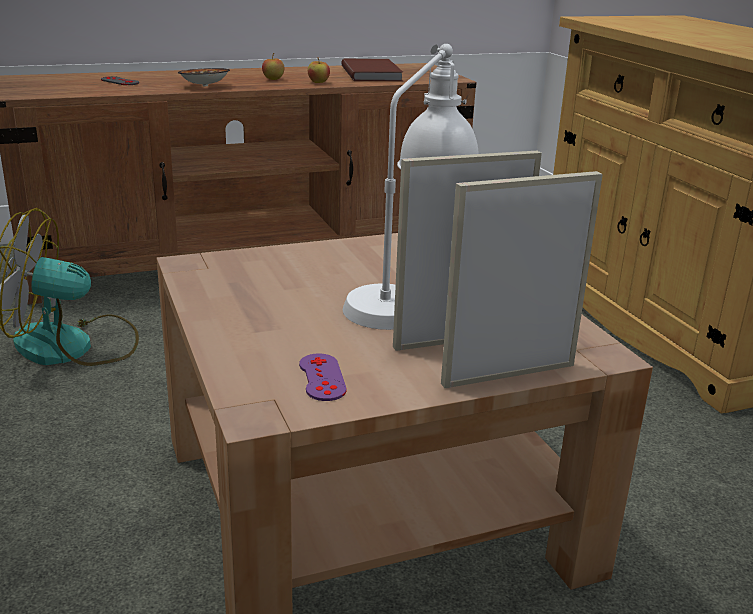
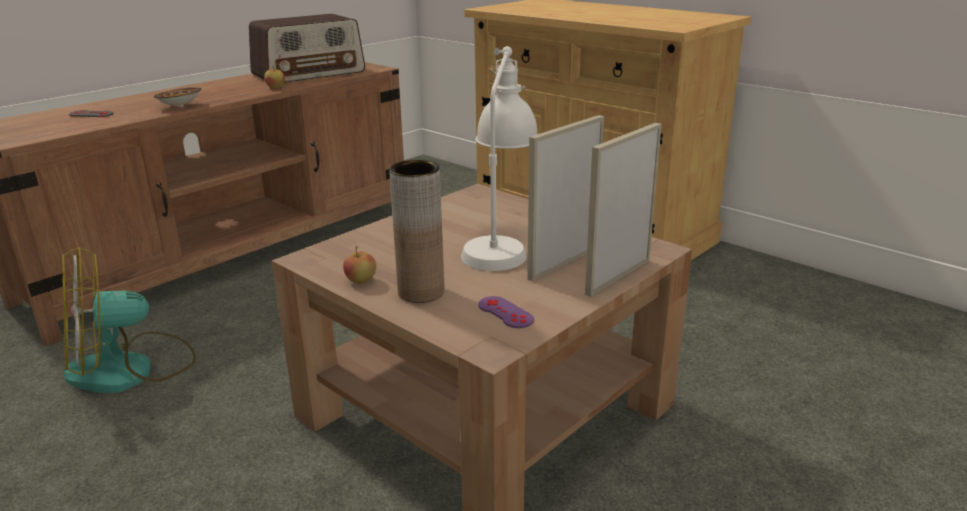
camera: 25 degrees left, 0 degrees up
(259, 328) = (421, 292): none -> brown vase
(273, 79) = (232, 90): apple -> apple (360, 281)
(373, 73) = (309, 73): brown book -> radio

